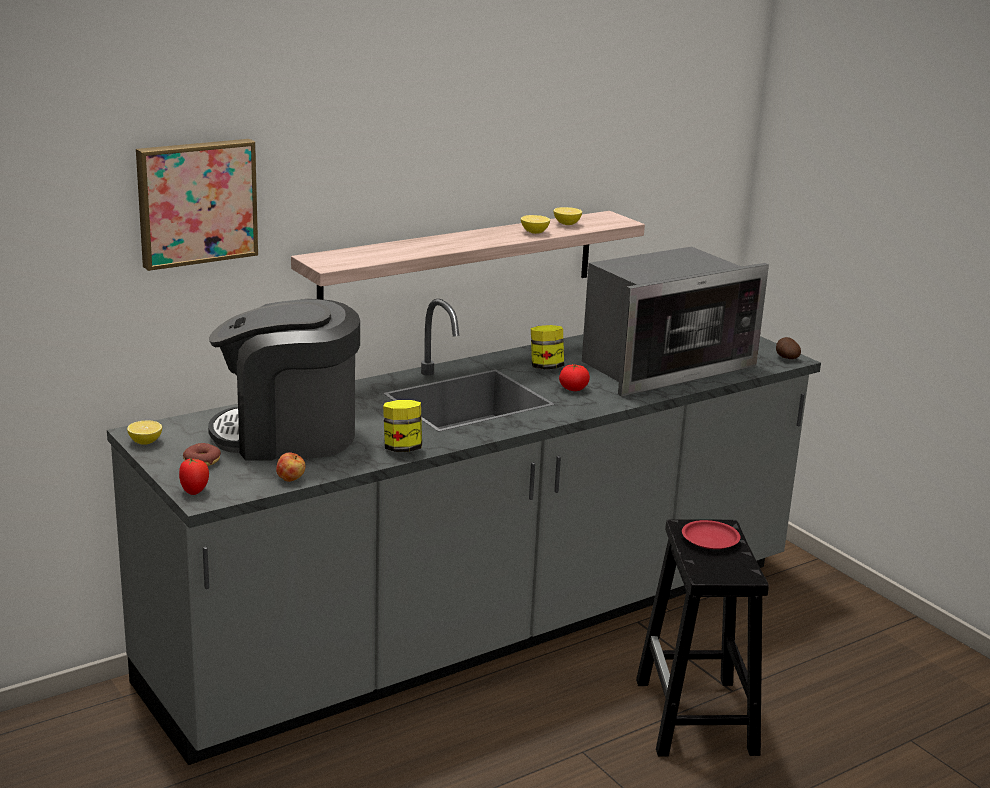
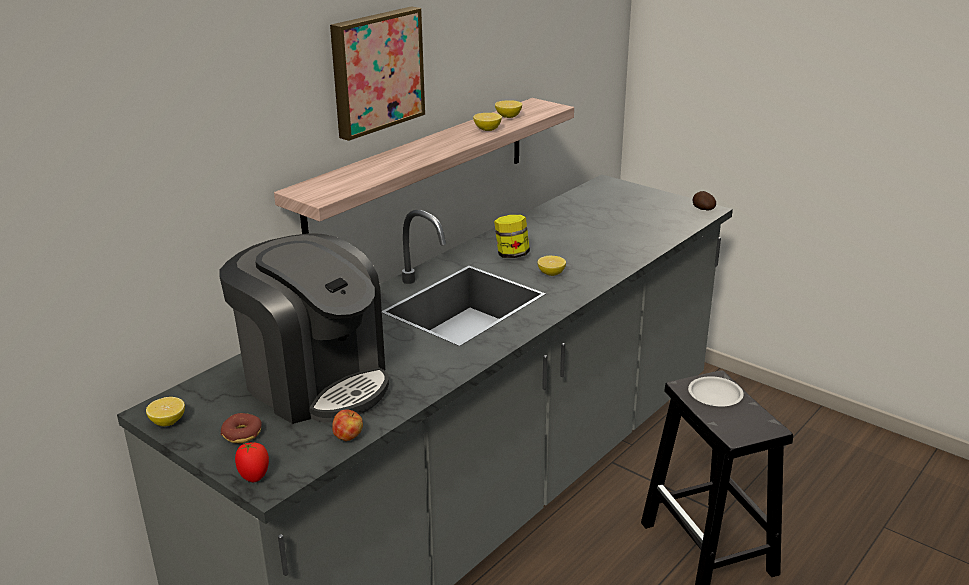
camera: 15 degrees left, 5 degrees up
(196, 202) = (175, 152): picture -> picture (375, 71)
(288, 435) = (315, 381): coffee machine -> coffee machine turned 120 degrees counterclockwise
(402, 448) = (438, 374): jar -> none
(573, 389) = (551, 273): tomato -> lemon
(662, 365) = (609, 235): microwave -> none
(710, 539) = (715, 395): red plate -> white plate

